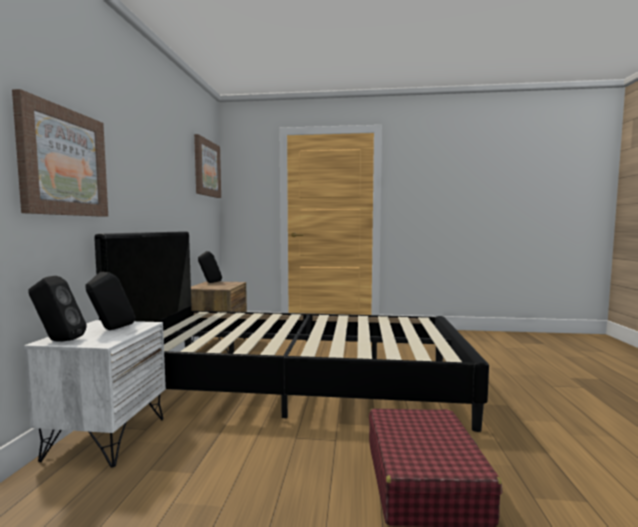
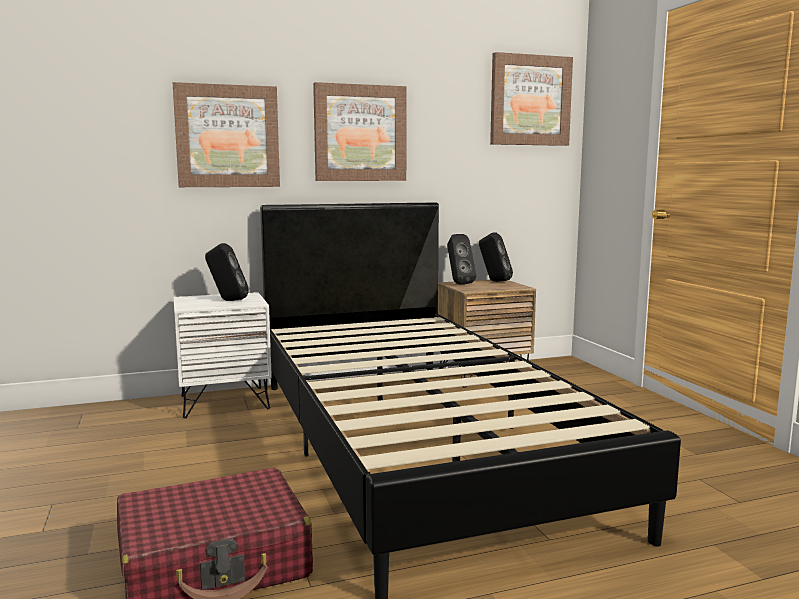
camera: 65 degrees right, 5 degrees up
(58, 341) = (186, 299): black speaker -> black speaker (458, 284)
(145, 176) = (360, 133): none -> picture

